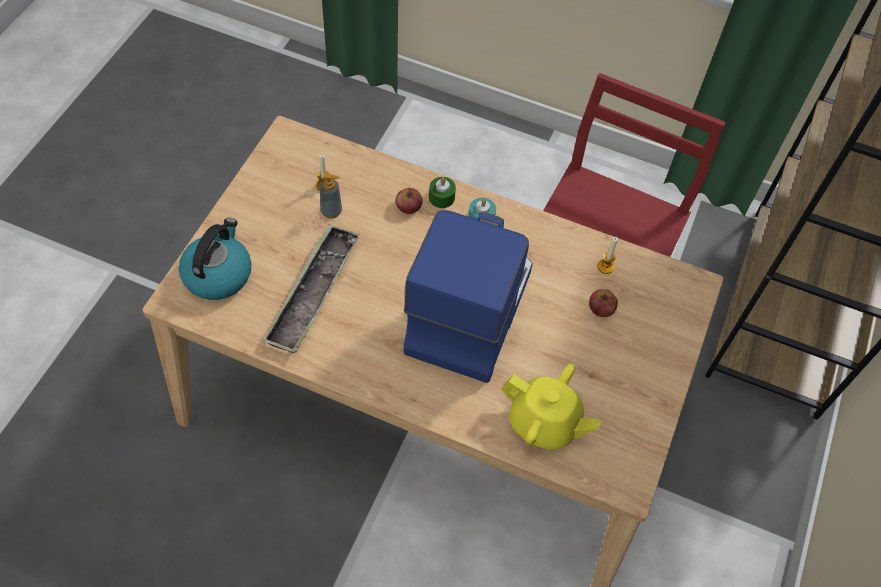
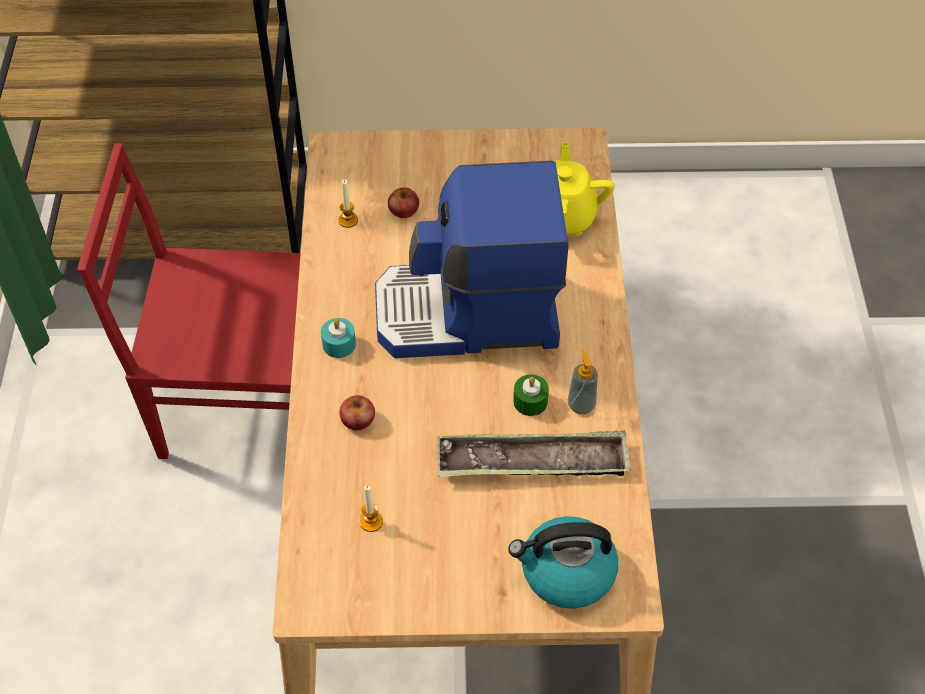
camera: 110 degrees left, 5 degrees down
(331, 211) = (407, 496): soap dispenser -> soap dispenser (581, 404)
(441, 197) = (327, 392): green candle -> green candle (530, 401)

